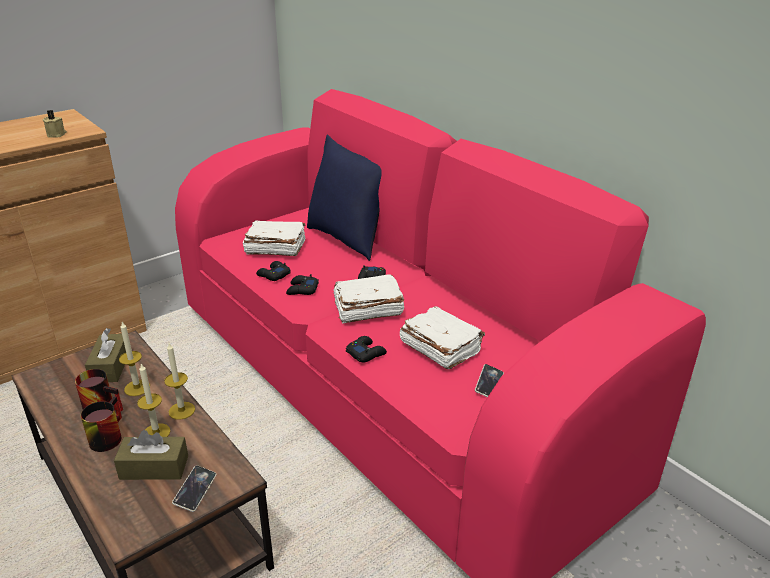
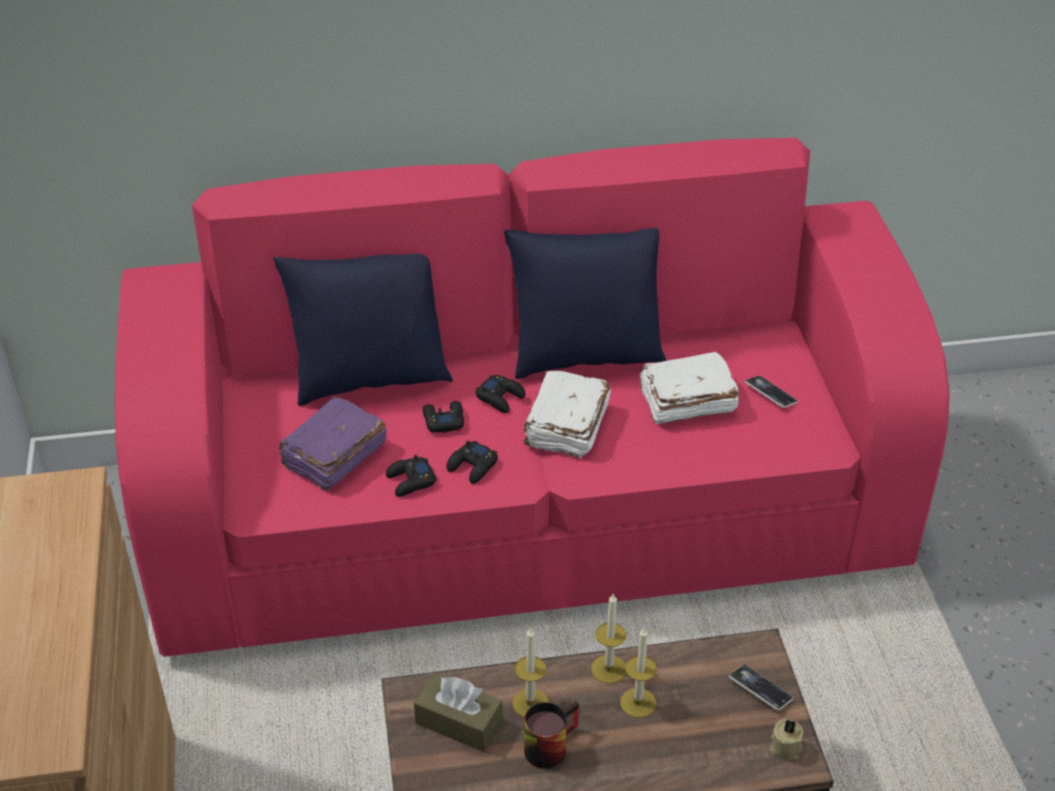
camera: 60 degrees left, 10 degrees up
(57, 134) = (62, 524): beige candle -> beige candle (785, 746)
(105, 436) = (614, 753): mug -> none
(154, 467) = (701, 717): brown tissue box -> none
(275, 248) = (333, 457): white book -> purple book
(366, 353) = (655, 461): black game controller -> black game controller (443, 420)
(443, 297) = (585, 356): none -> blue pillow

